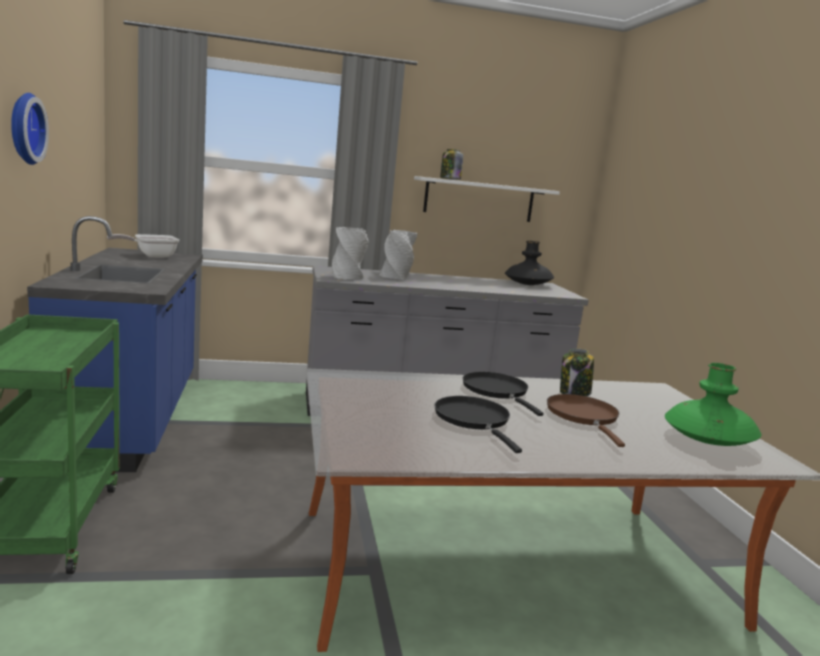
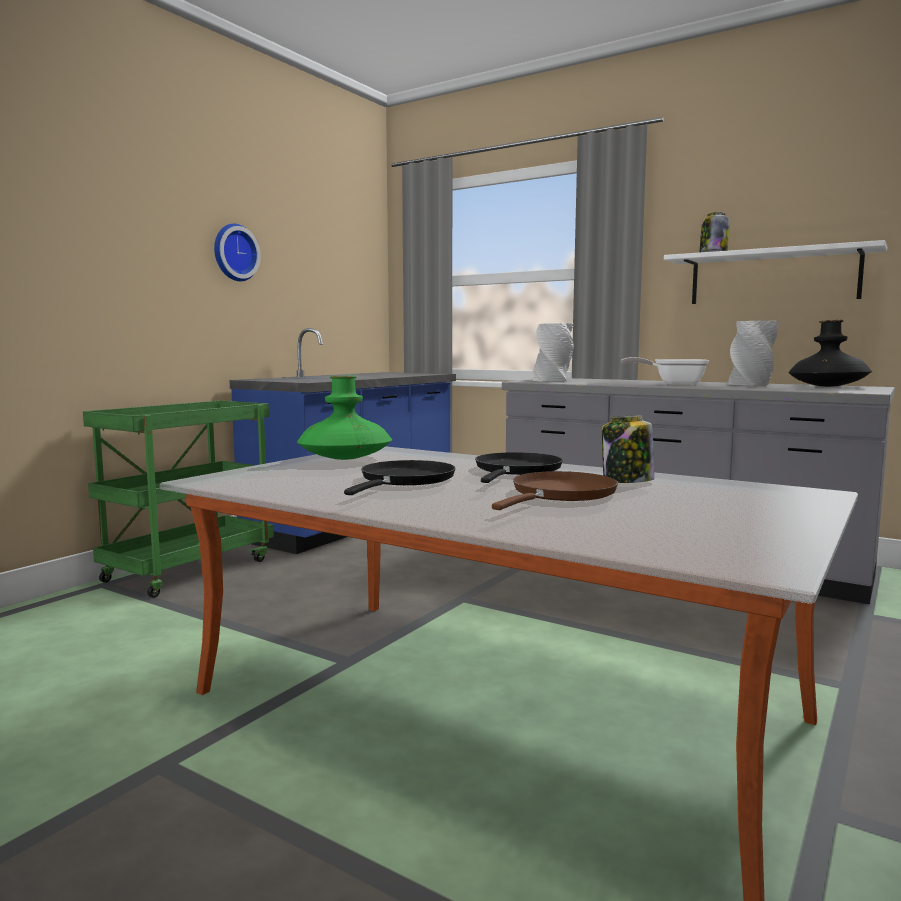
camera: 45 degrees right, 5 degrees down
(151, 256) = (400, 373): frying pan -> frying pan (673, 384)
(396, 277) = (620, 381): grey vase -> grey vase (750, 385)
(708, 440) = (697, 532): green vase -> green vase (345, 458)

